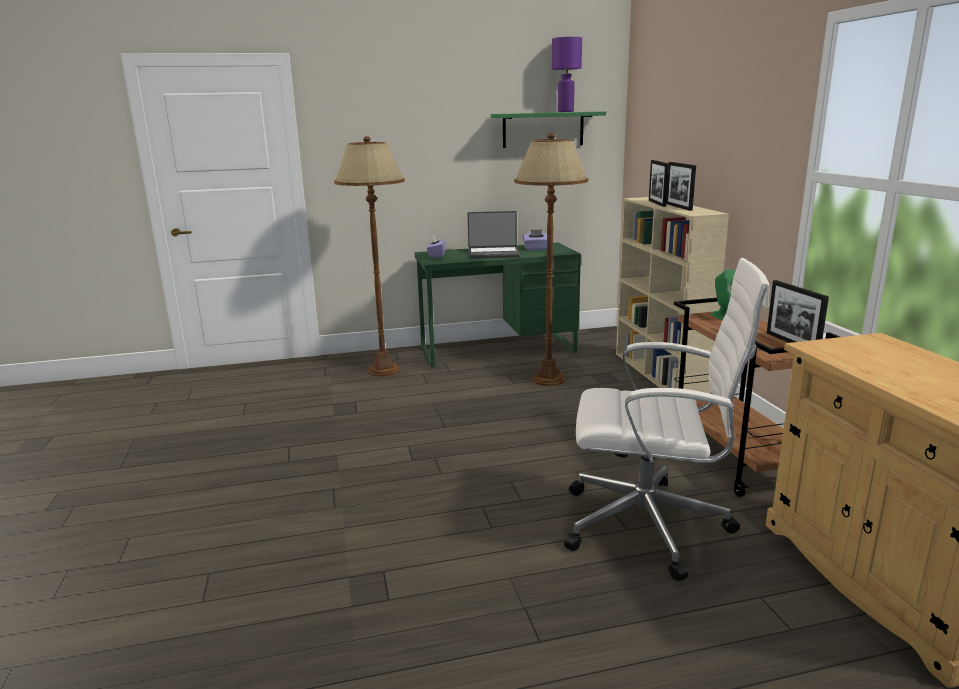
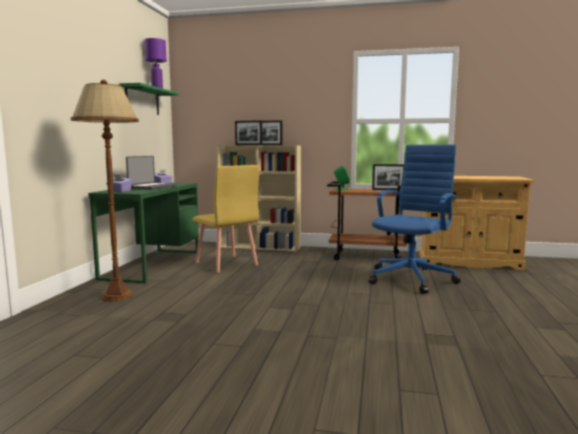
camera: 65 degrees left, 10 degrees down
(548, 379) = (226, 264): brown floor lamp -> yellow chair
(650, 525) = (412, 278): white office chair -> blue office chair

